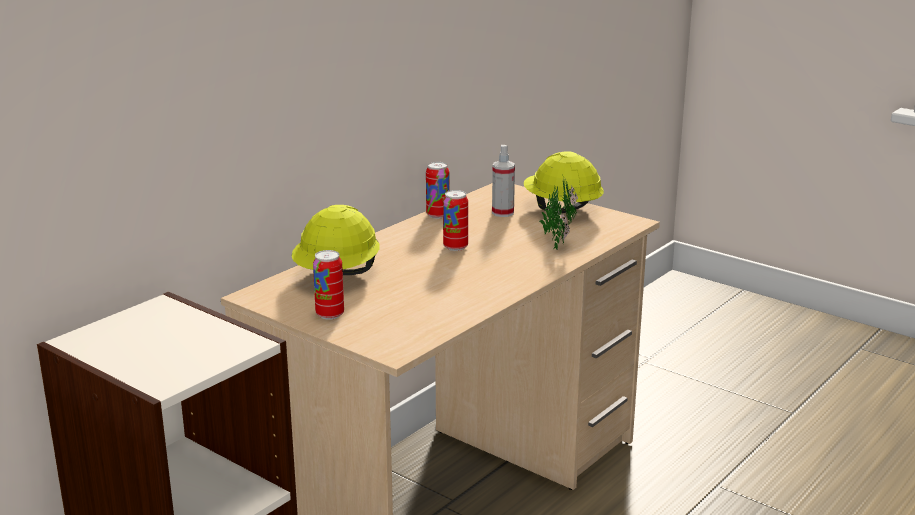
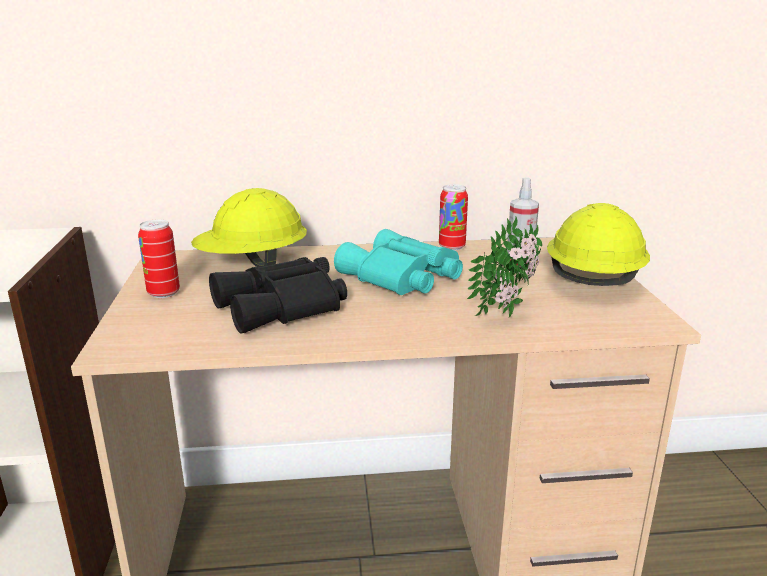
camera: 45 degrees right, 0 degrees up
(431, 290) = (283, 307): none -> black binoculars
(455, 247) = (401, 278): can -> turquoise binoculars

